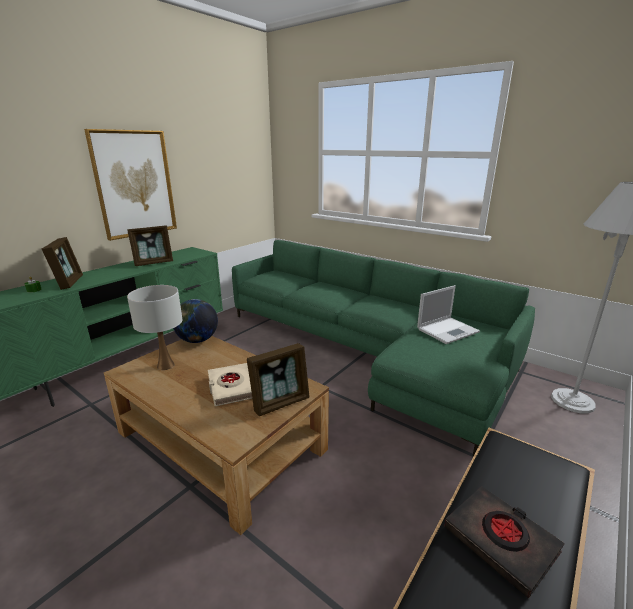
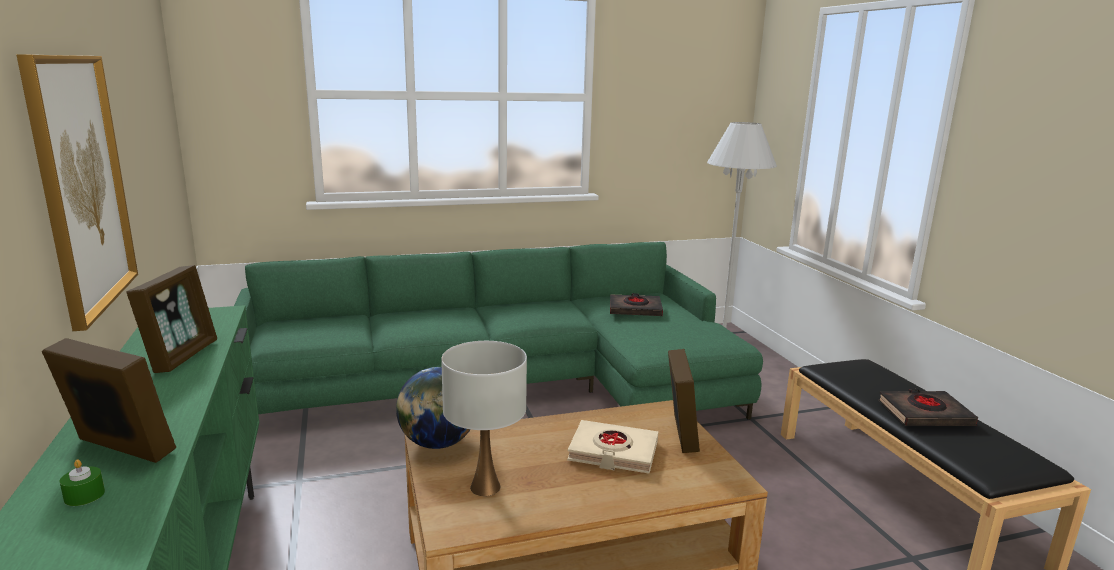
camera: 55 degrees left, 5 degrees down
(448, 330) = (635, 309): laptop -> black book

